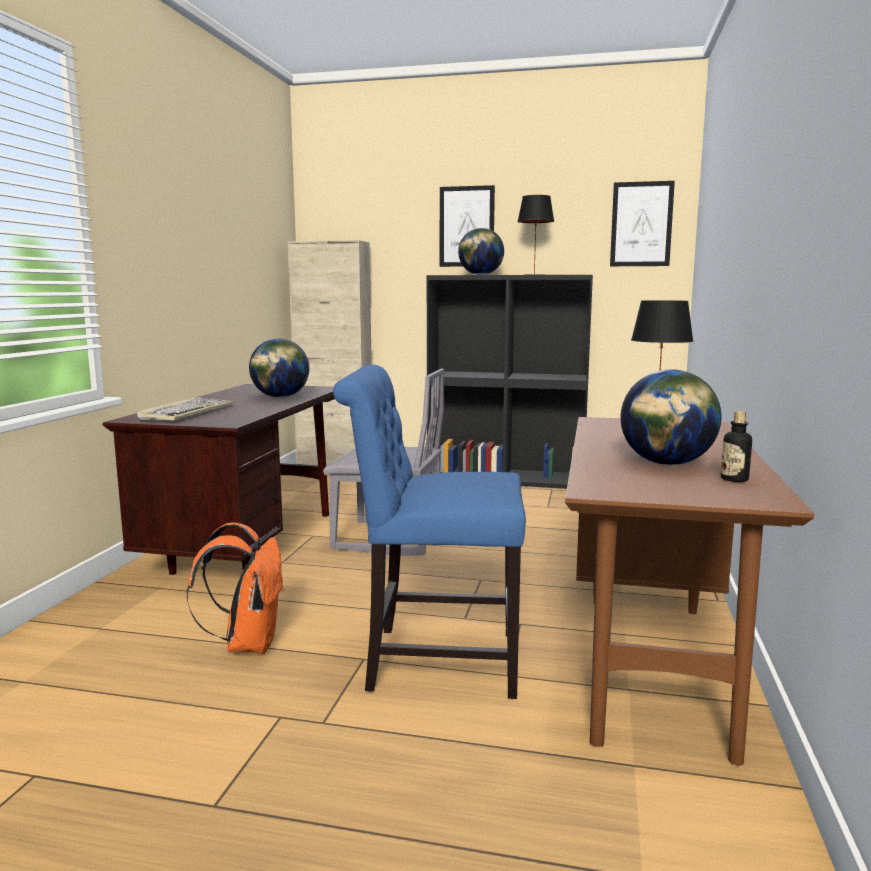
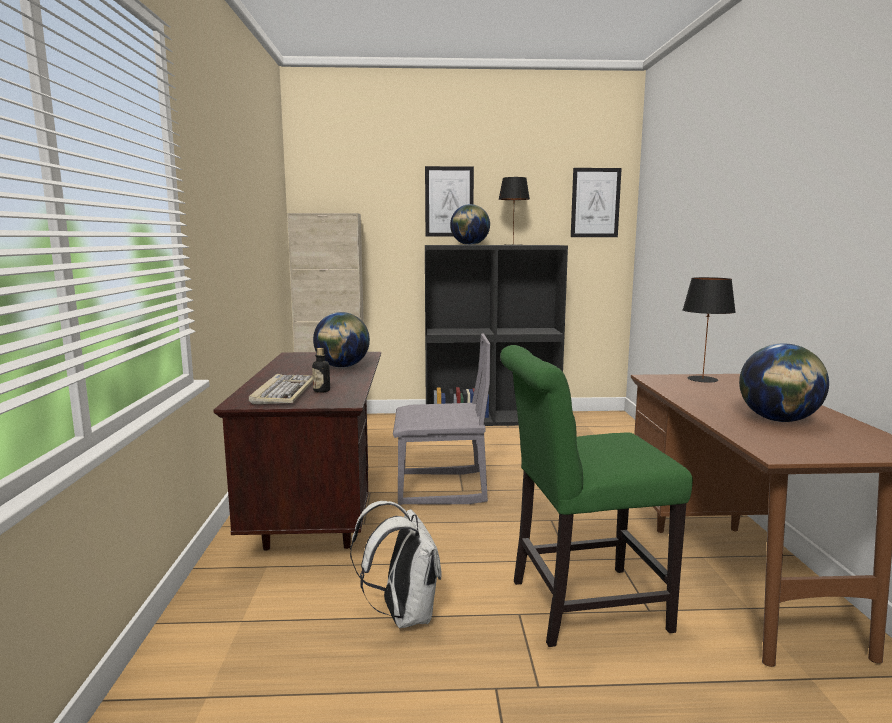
camera: 15 degrees left, 0 degrees up
(248, 643) = (403, 615): orange backpack -> white backpack
(434, 660) = (579, 606): blue chair -> green chair
(734, 479) = (851, 432): bottle -> bottle (321, 390)

